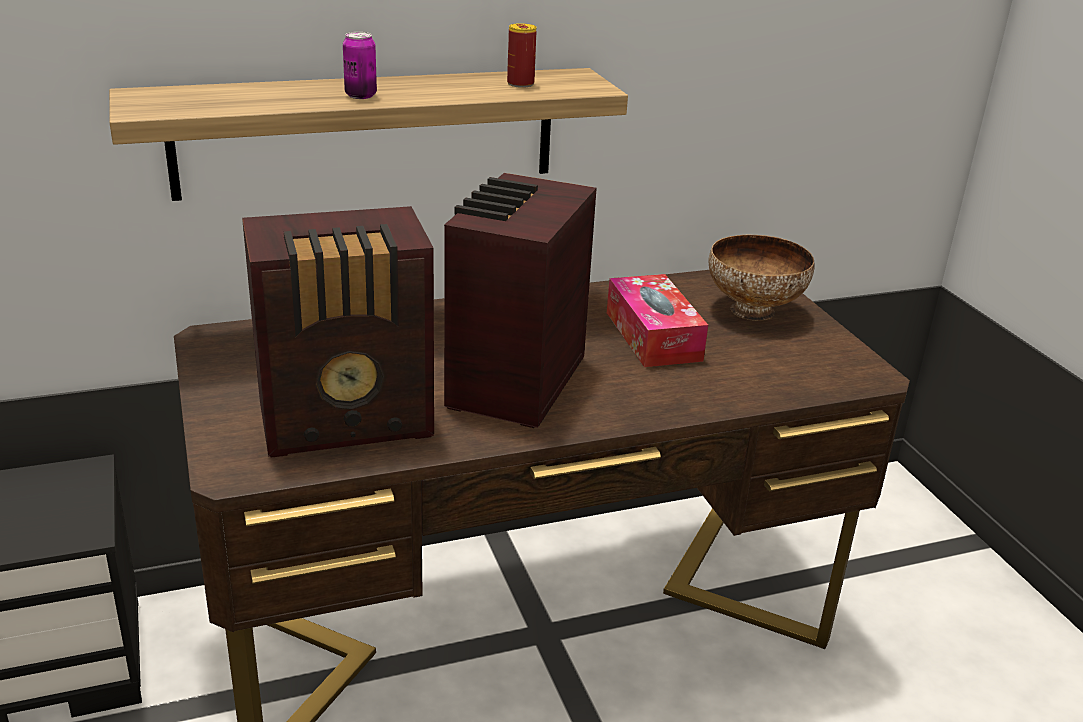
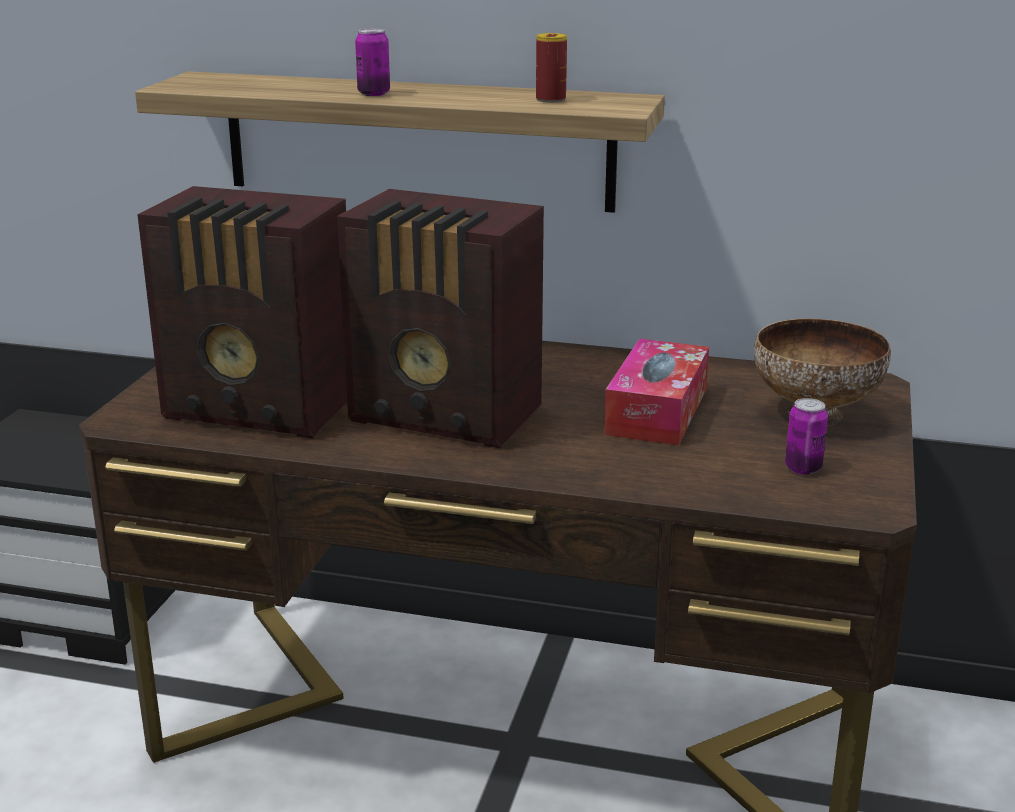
camera: 35 degrees right, 5 degrees down
(512, 384) = (448, 416): radio -> radio turned 120 degrees counterclockwise
(799, 357) = (803, 468): none -> can

